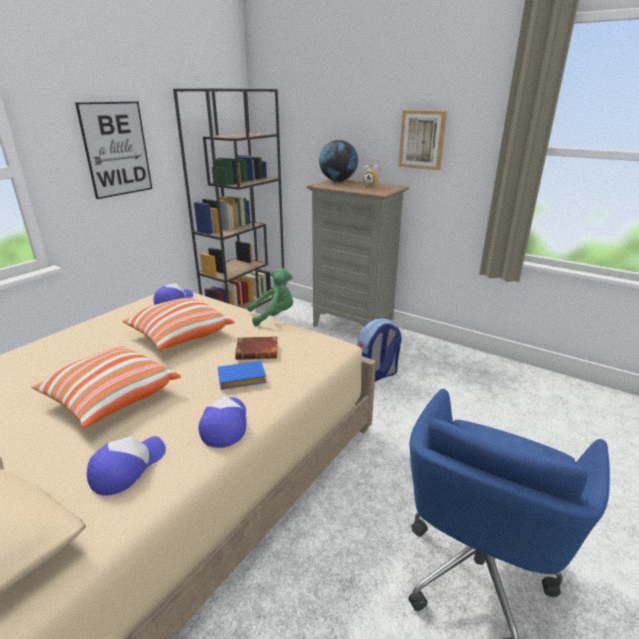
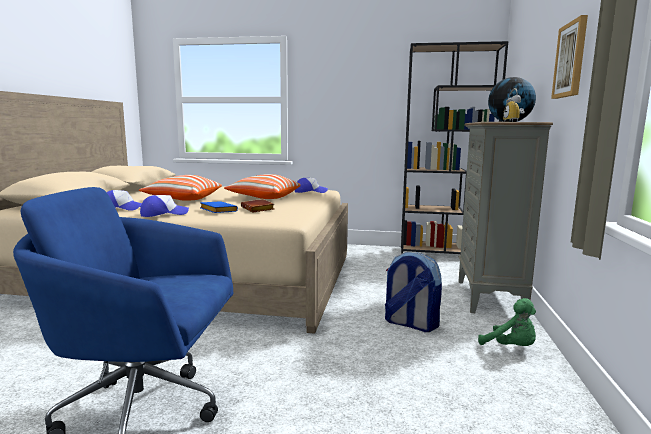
camera: 65 degrees right, 15 degrees down
(116, 149) = (351, 93): picture -> none
(274, 316) = (319, 206): green plush toy -> green plush toy (511, 347)

